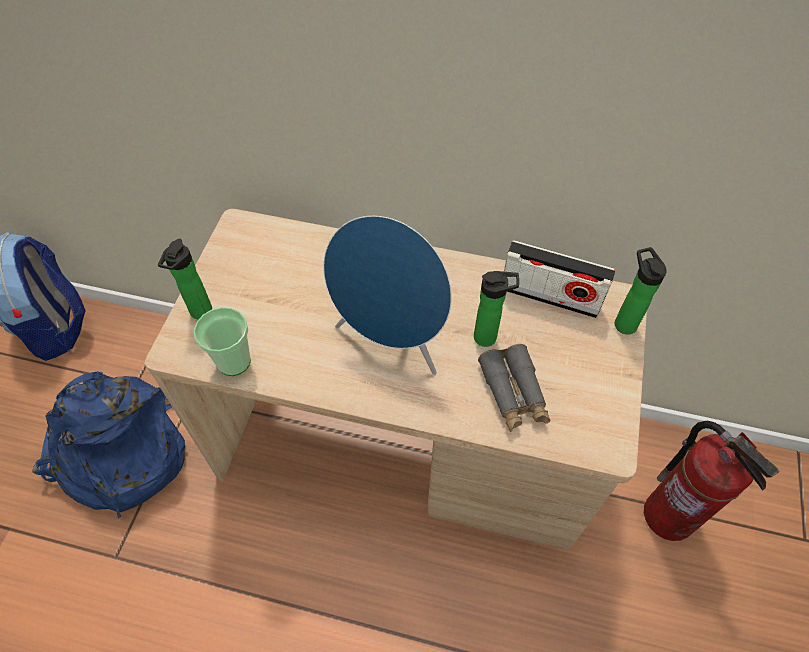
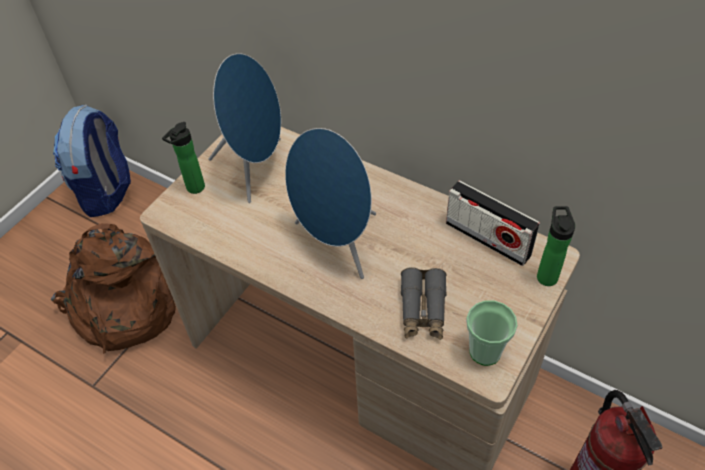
camera: 20 degrees right, 5 degrees down
(121, 455) = (123, 307): blue backpack -> brown backpack
(234, 361) = (206, 231): cup -> cup (485, 351)
(265, 272) = (255, 168): none -> blue speaker
(489, 337) = (420, 260): bottle -> none

